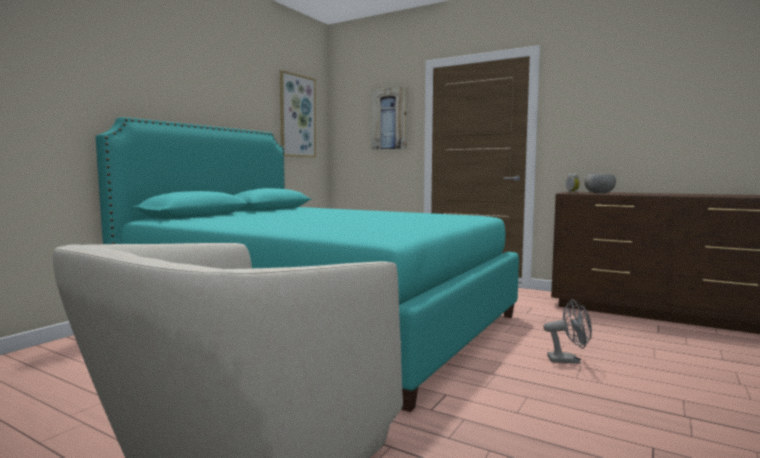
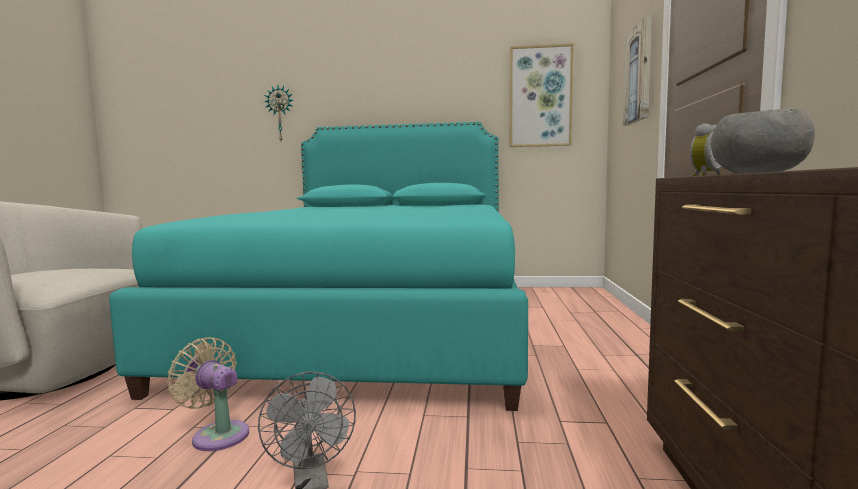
camera: 65 degrees right, 0 degrees up
(51, 88) = (280, 114): none -> wall clock
(502, 379) = (217, 434): none -> beige fan

